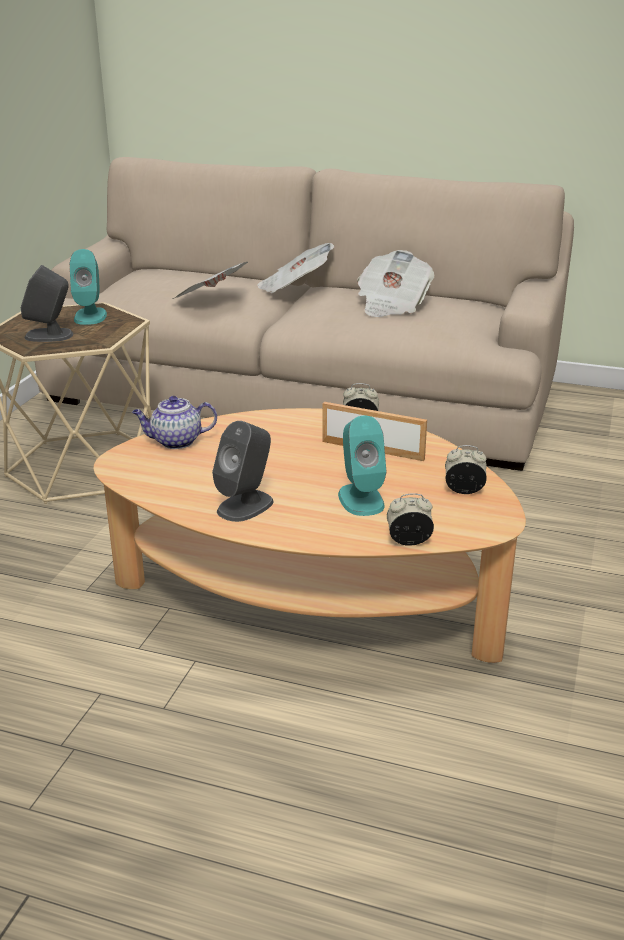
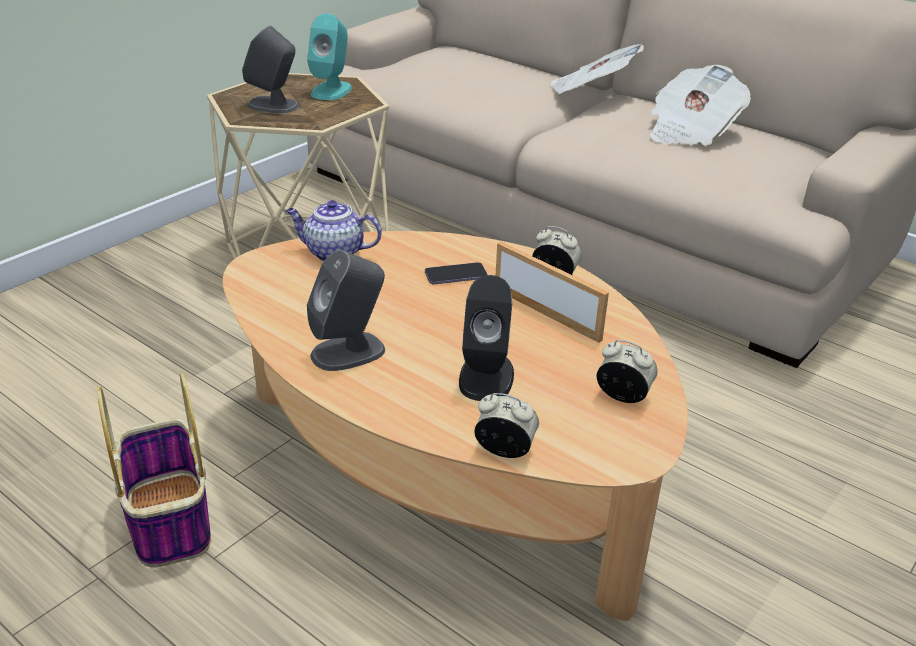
camera: 20 degrees right, 5 degrees up
(104, 691) = (168, 518): none -> basket
(210, 301) = (486, 93): newspaper -> none
(285, 438) = (455, 275): none -> phone
(361, 499) = (486, 376): turquoise speaker -> black speaker

